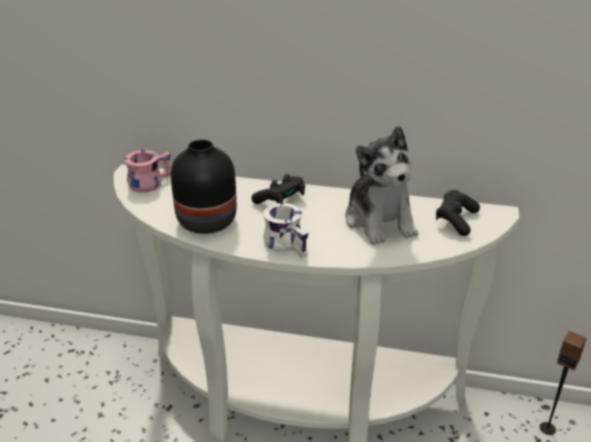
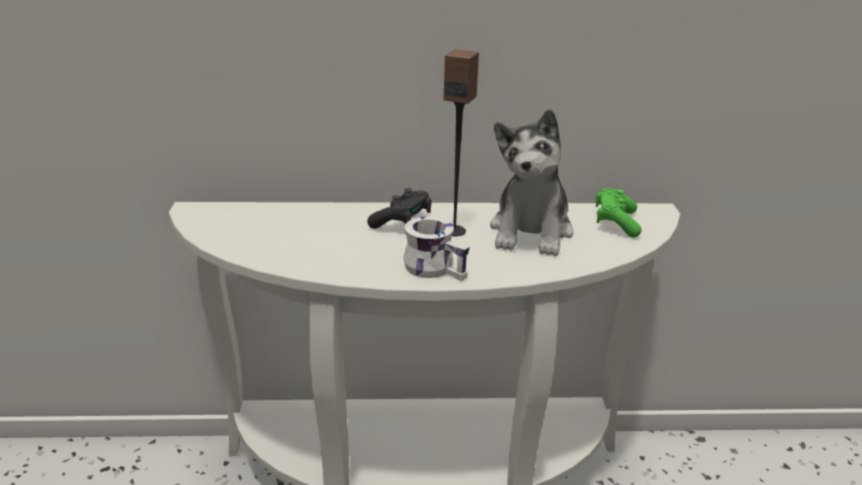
camera: 15 degrees left, 5 degrees down
(148, 181) = (221, 217): pink mug -> none
(207, 220) = (321, 253): black vase -> none
(379, 221) = (531, 232): plush toy -> plush toy turned 45 degrees clockwise
(456, 220) = (616, 223): black game controller -> green game controller
(547, 428) = (712, 462): speaker -> speaker (454, 231)

